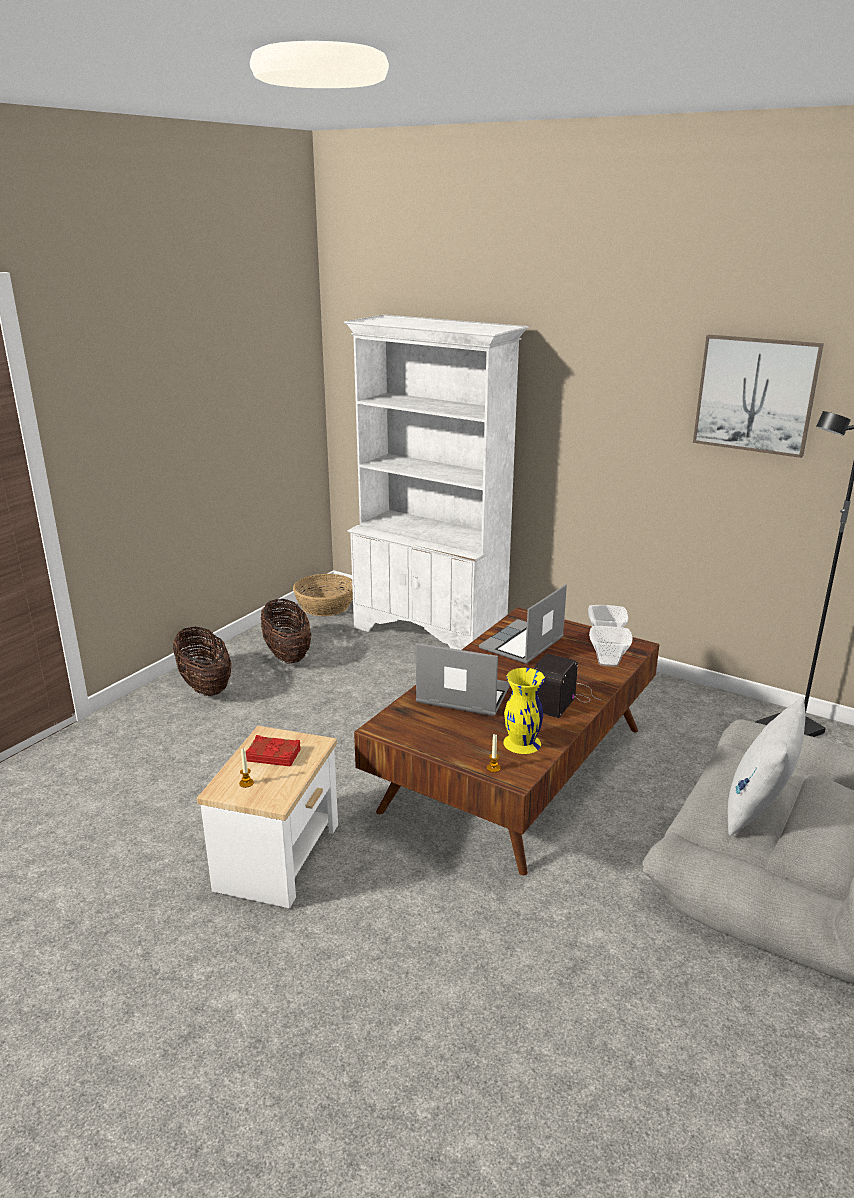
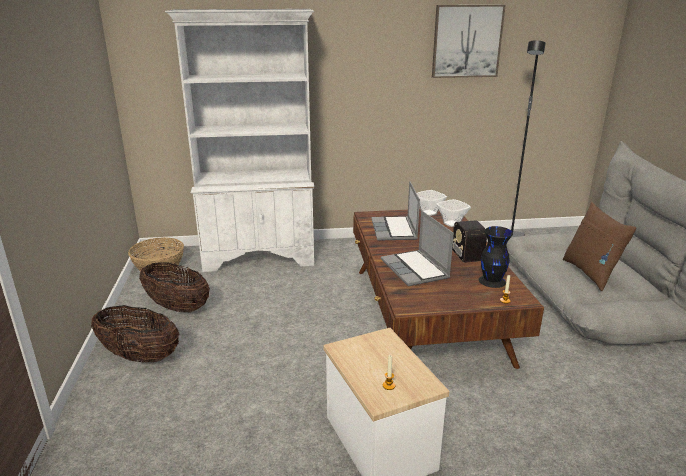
camera: 40 degrees left, 0 degrees up
(273, 755) = (371, 357): red book -> none
(462, 695) = (415, 269): laptop -> laptop turned 90 degrees counterclockwise
(521, 743) = (492, 281): yellow vase -> black vase
(757, 809) = (590, 274): grey pillow -> brown pillow

